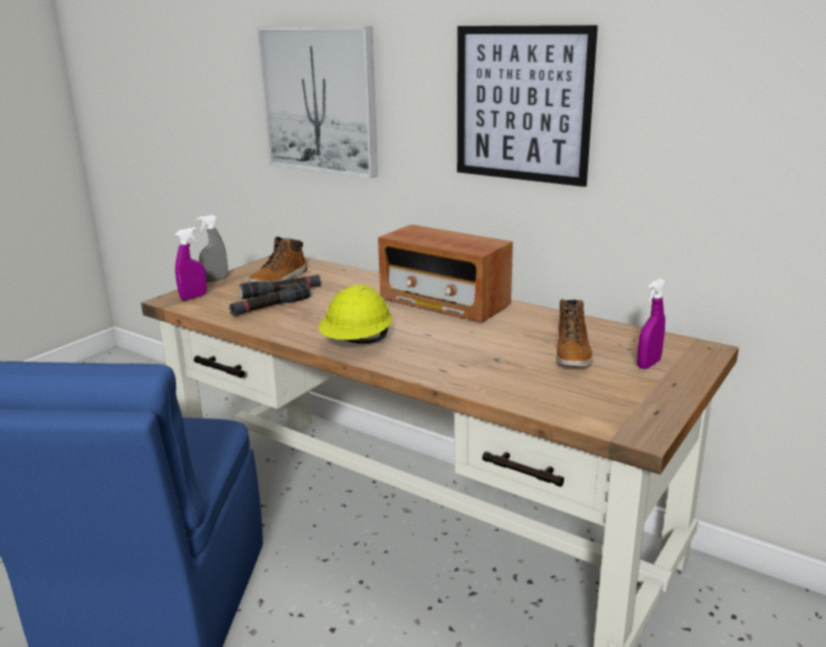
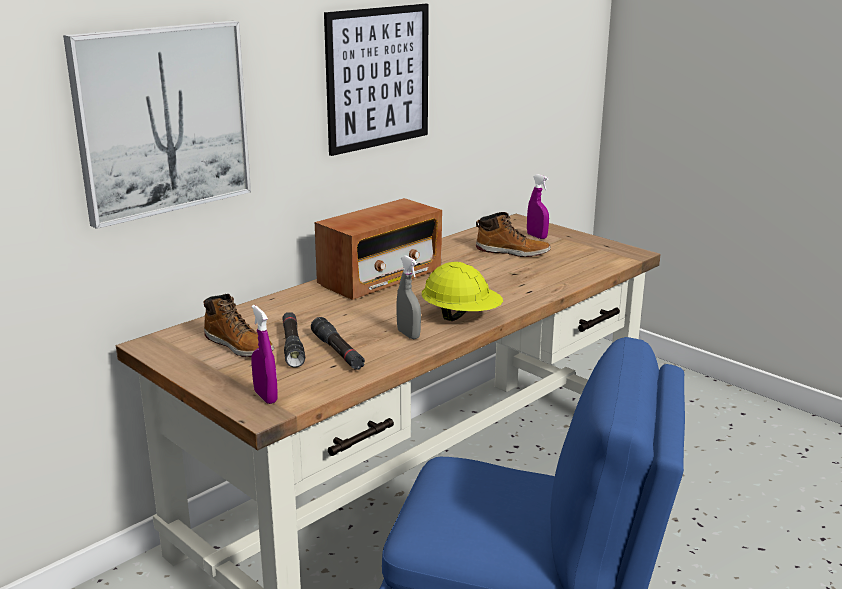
camera: 80 degrees left, 0 degrees up
(215, 280) = (204, 384): grey spray bottle -> grey spray bottle (408, 334)

